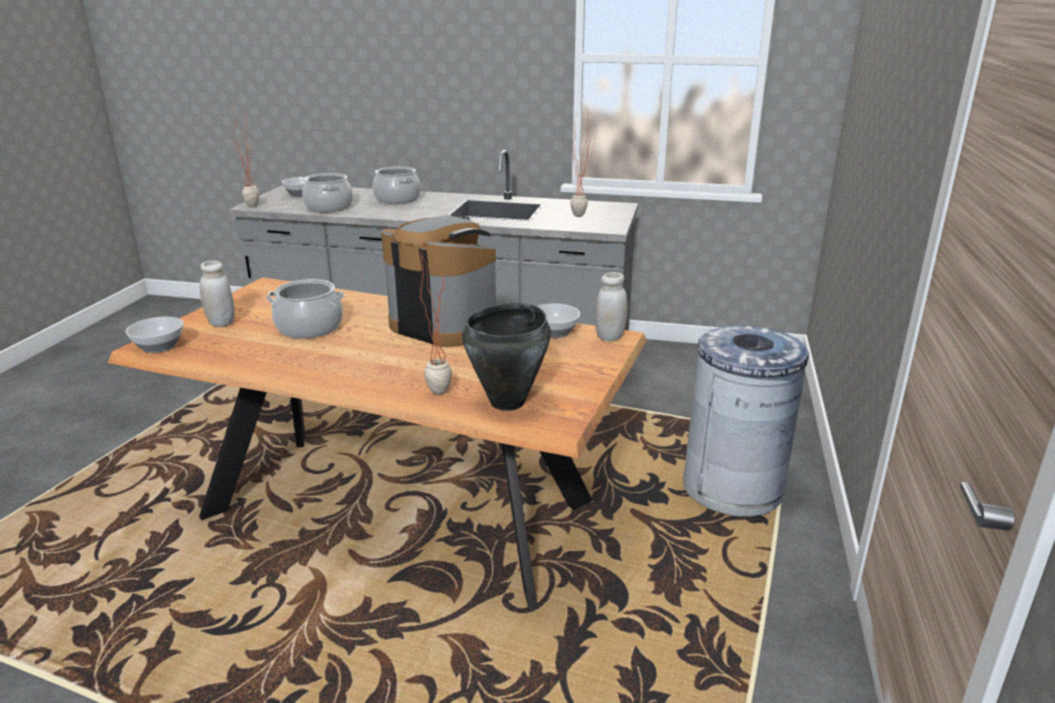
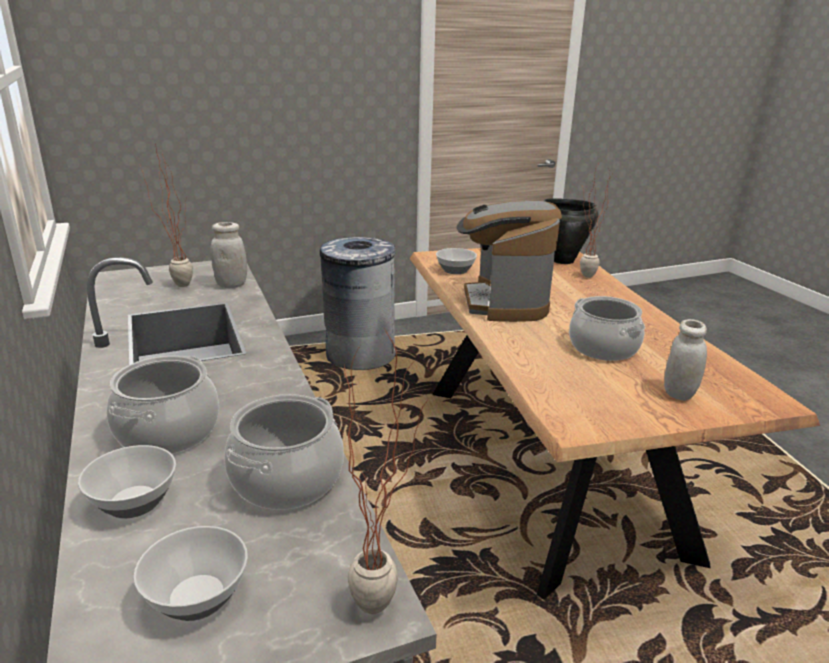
camera: 125 degrees left, 0 degrees up
(160, 347) = (760, 393): bowl -> bowl (133, 501)
(610, 337) = (436, 257): white jar -> white jar (231, 284)

